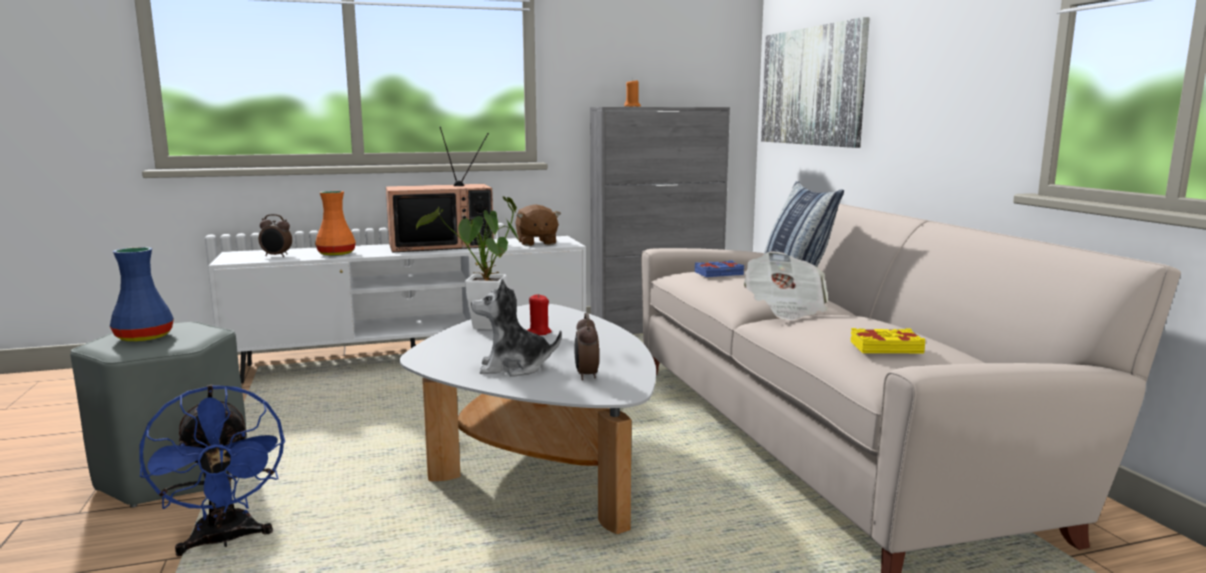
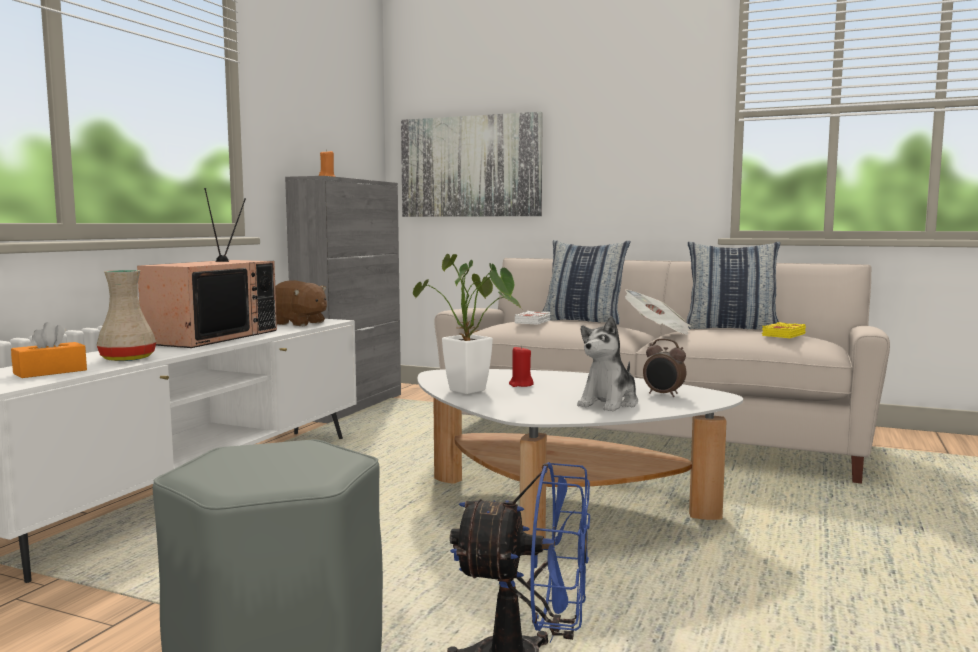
camera: 50 degrees left, 5 degrees down
(144, 337) = (261, 467): blue vase -> none
(276, 256) = (50, 372): alarm clock -> orange tissue box
(335, 254) = (126, 358): orange vase -> beige vase
(719, 273) = (533, 322): blue book -> white book
(907, 326) = (731, 328): none -> pillow

